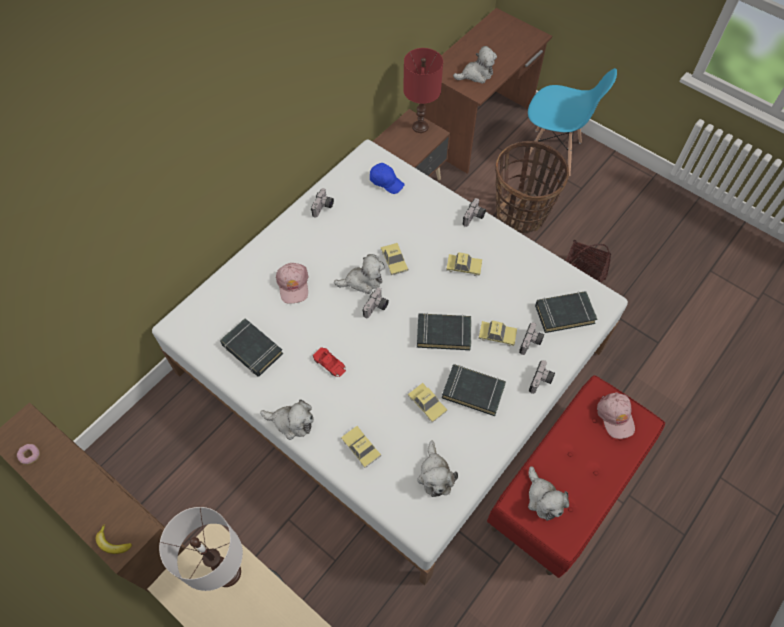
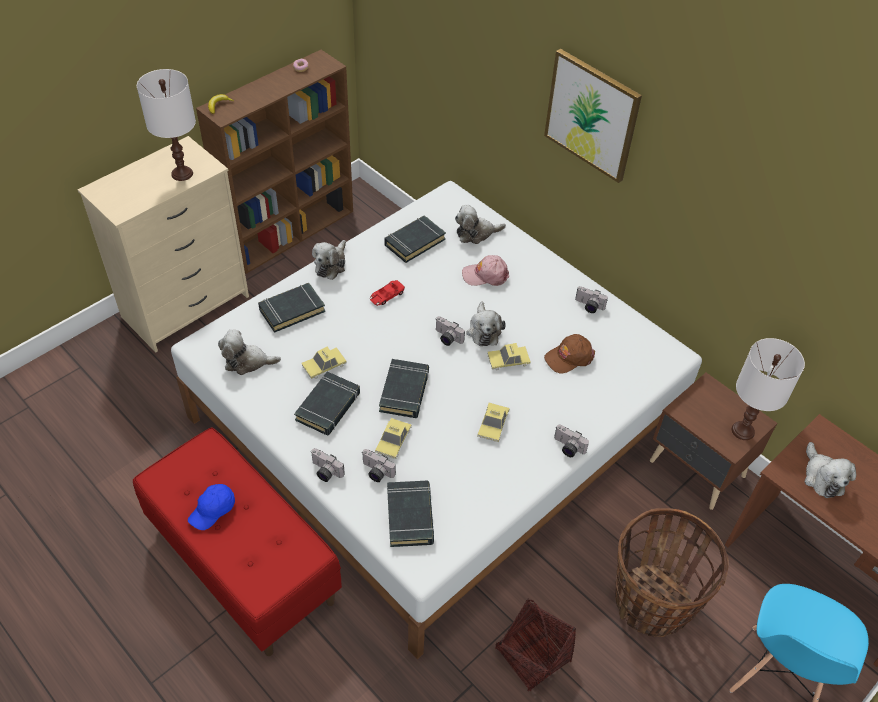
camera: 95 degrees right, 10 degrees down
(225, 112) = (592, 115): none -> picture
(361, 448) = (292, 310): toy car -> black book
(383, 219) = (569, 357): none -> brown cap
(386, 182) = (628, 367): blue cap -> blue cap (213, 510)
(420, 127) = (742, 430): red table lamp -> white table lamp
(543, 499) = (205, 469): plush toy -> plush toy (476, 233)
(615, 416) = (276, 564): pink cap -> none

